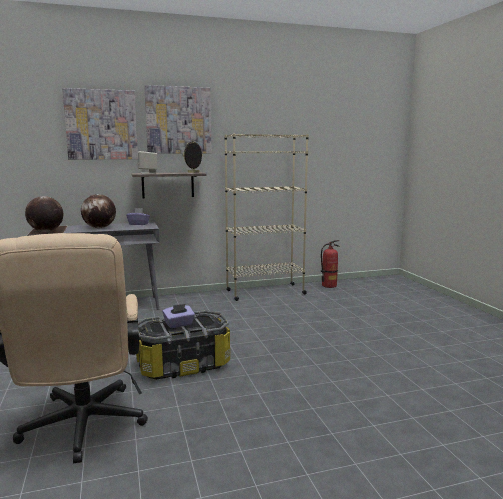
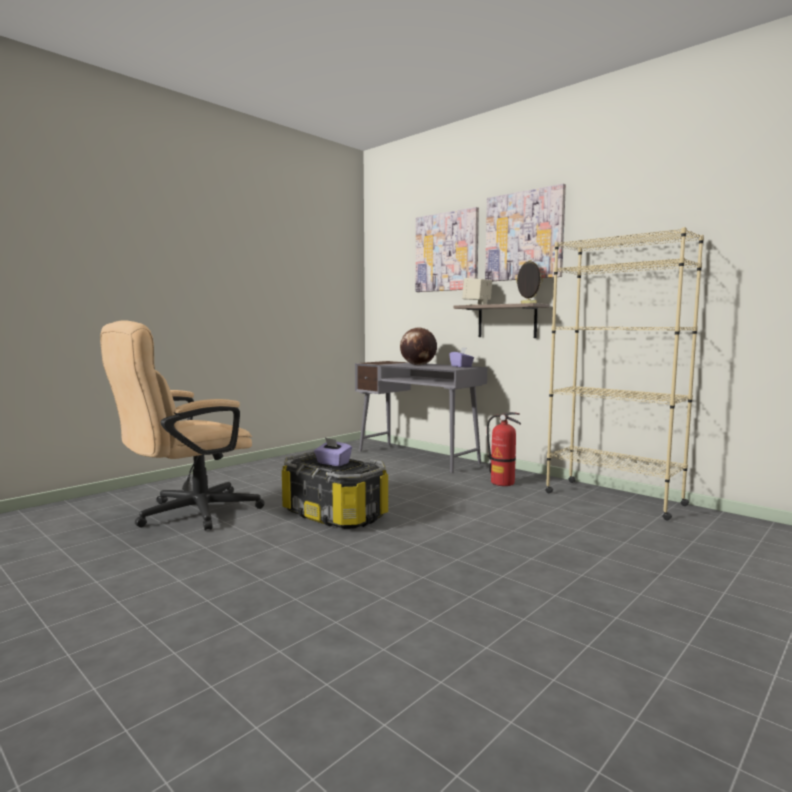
camera: 60 degrees right, 5 degrees down
(46, 231) = (375, 363): globe -> none
(329, 285) = (751, 527): fire extinguisher -> fire extinguisher (502, 483)

